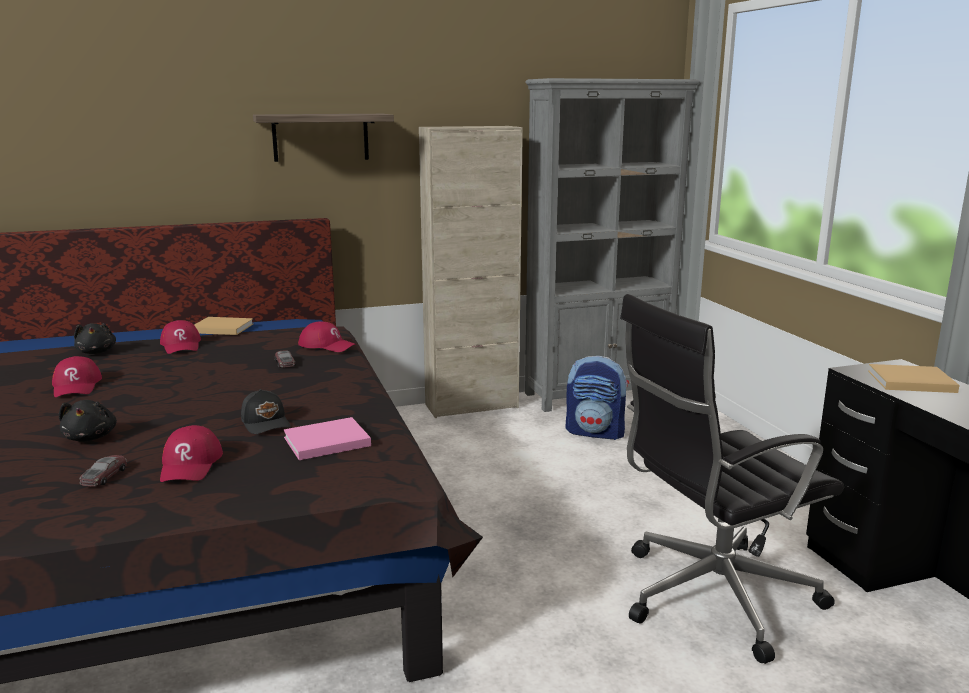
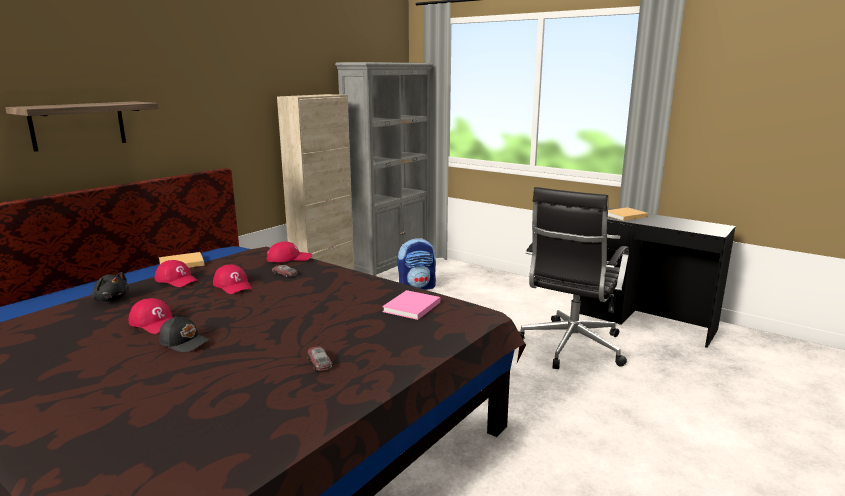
camera: 35 degrees left, 0 degrees up
(91, 437) = (252, 347): black plush toy -> none
(191, 464) = (360, 340): red cap -> red cap (233, 285)
(266, 423) = (354, 307): black cap -> black cap (185, 342)
(320, 137) = (214, 106): shelf -> shelf (78, 125)

